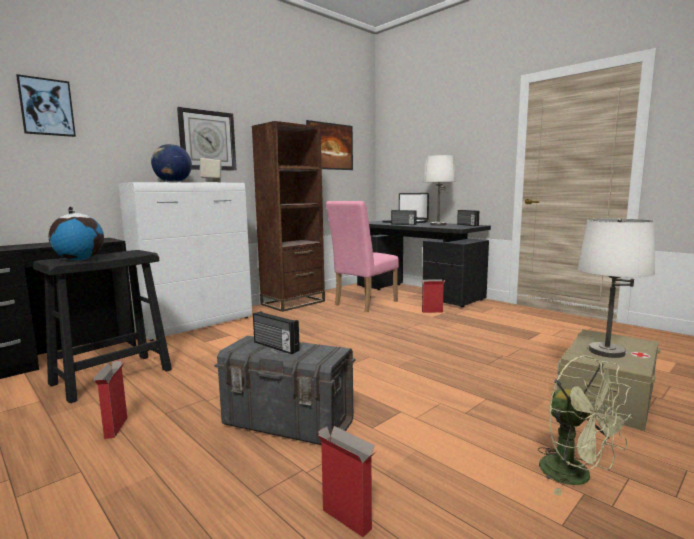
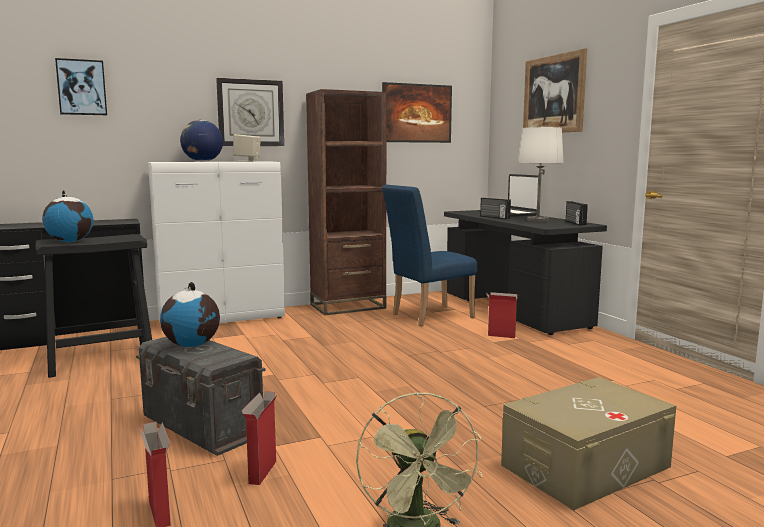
camera: 20 degrees right, 0 degrees up
(116, 428) = (62, 404): cardboard box -> cardboard box (262, 473)
(275, 347) = (192, 345): radio -> globe
(363, 304) = (427, 316): pink chair -> blue chair
(437, 133) = (553, 94): none -> picture
(607, 352) = (576, 406): white table lamp -> none

